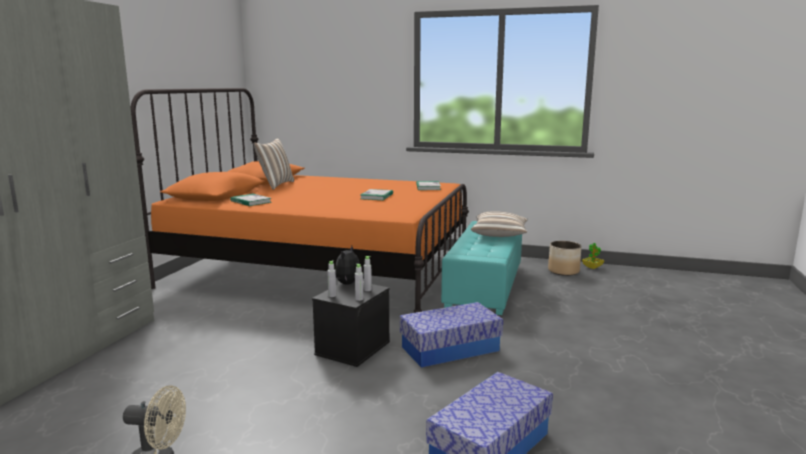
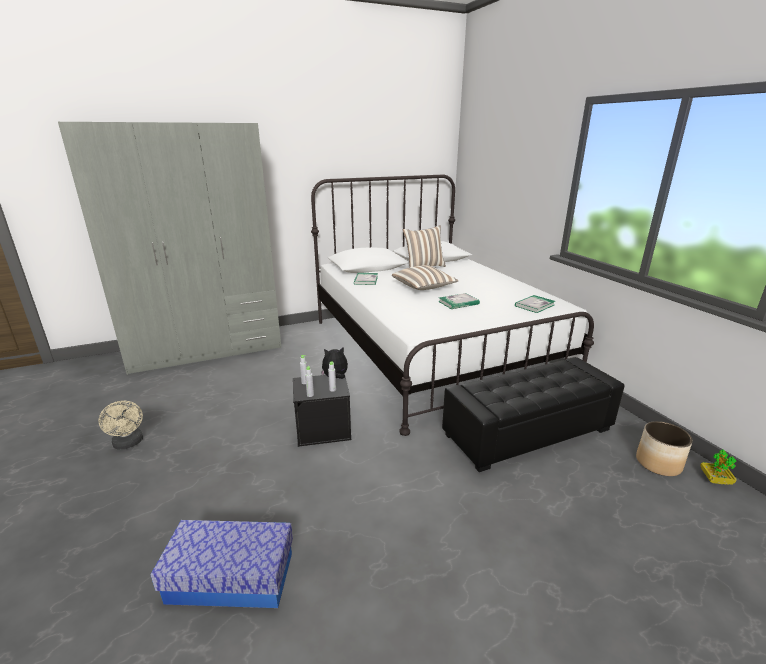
camera: 50 degrees right, 10 degrees up
(322, 269) = (431, 350): orange bed -> white bed
(450, 349) = (374, 475): storage box -> none
(484, 285) = (527, 432): turquoise ottoman -> black ottoman
(499, 235) = (558, 387): pillow -> pillow (424, 287)

